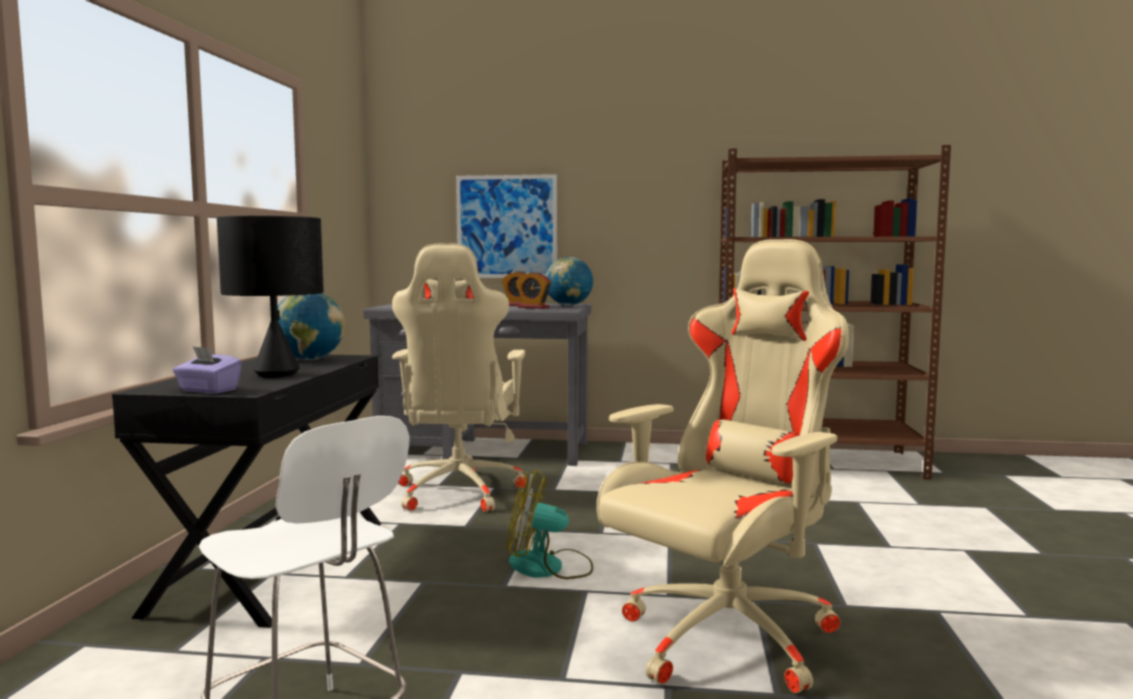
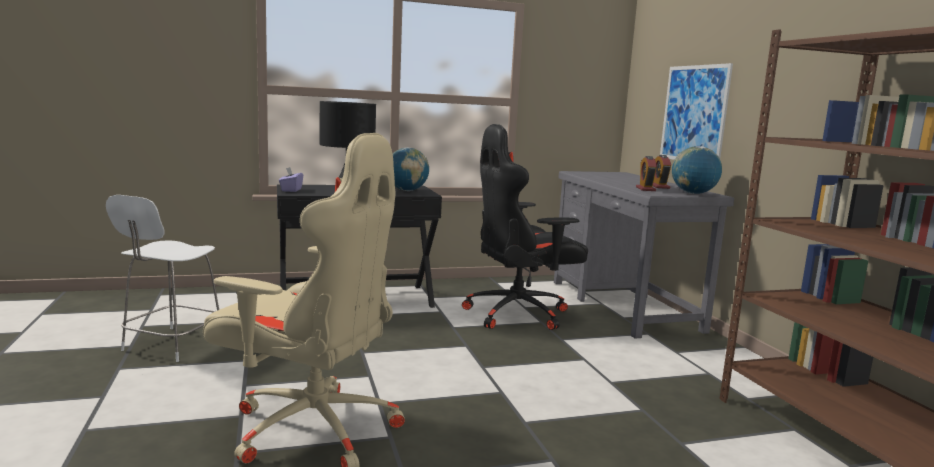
camera: 65 degrees right, 5 degrees up
(461, 489) = (524, 314): beige office chair -> black office chair
(549, 567) = (401, 360): fan -> none

